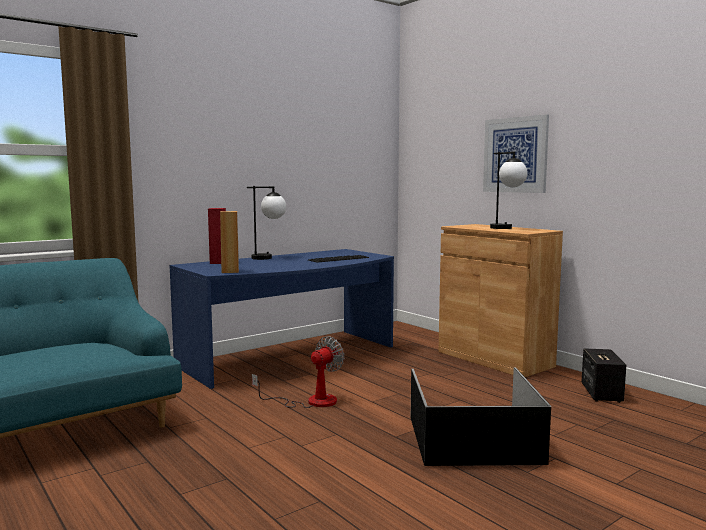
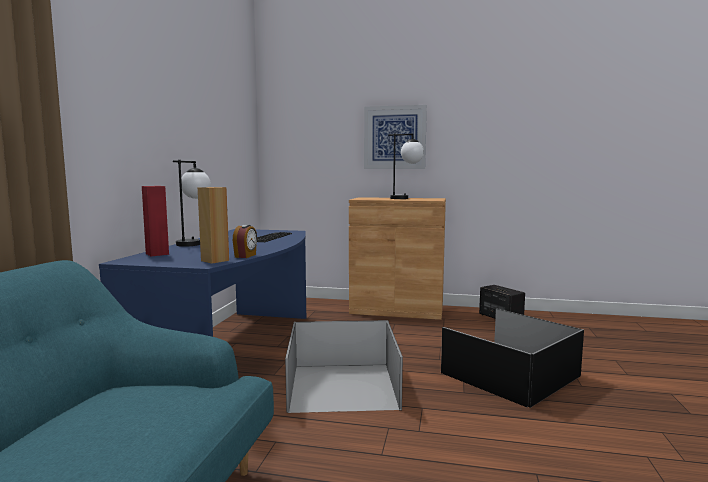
camera: 40 degrees left, 0 degrees up
(260, 271) = (246, 256): none -> alarm clock
(311, 401) = (341, 386): fan -> black storage box

